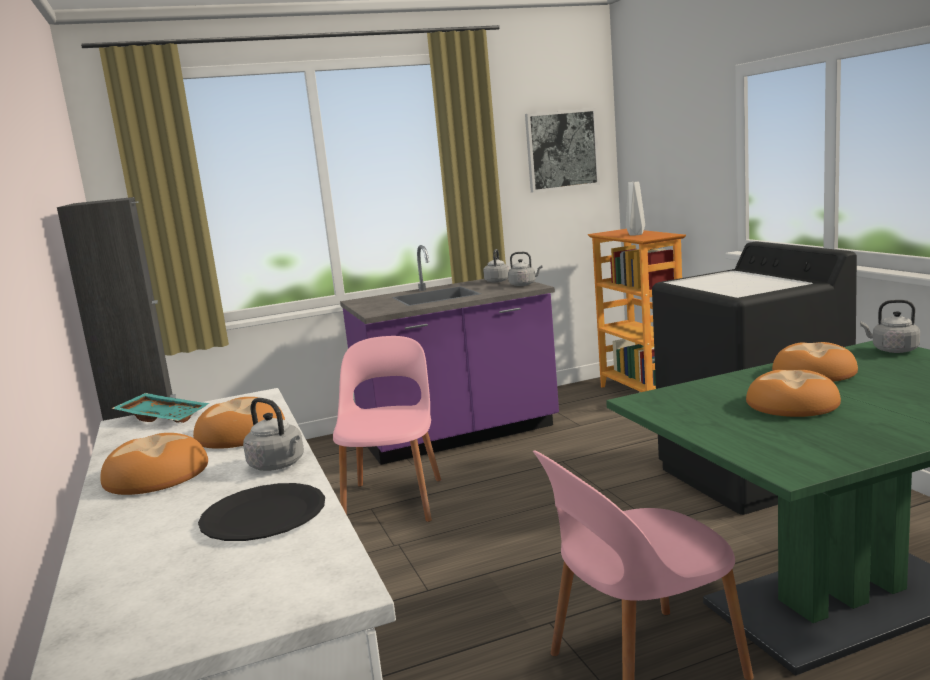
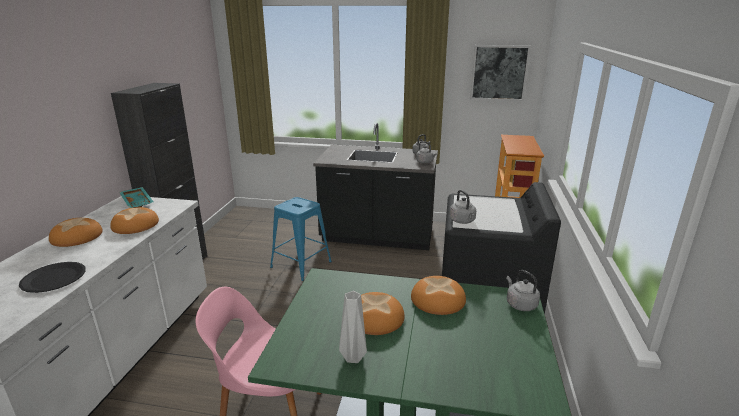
camera: 30 degrees right, 10 degrees up
(279, 465) = (108, 252): grey kettle -> grey kettle (463, 221)
(394, 500) = (300, 264): pink chair -> blue stool
(459, 434) = (377, 237): purple counter -> black counter
(636, 234) = (520, 145): grey vase -> grey vase (353, 358)

